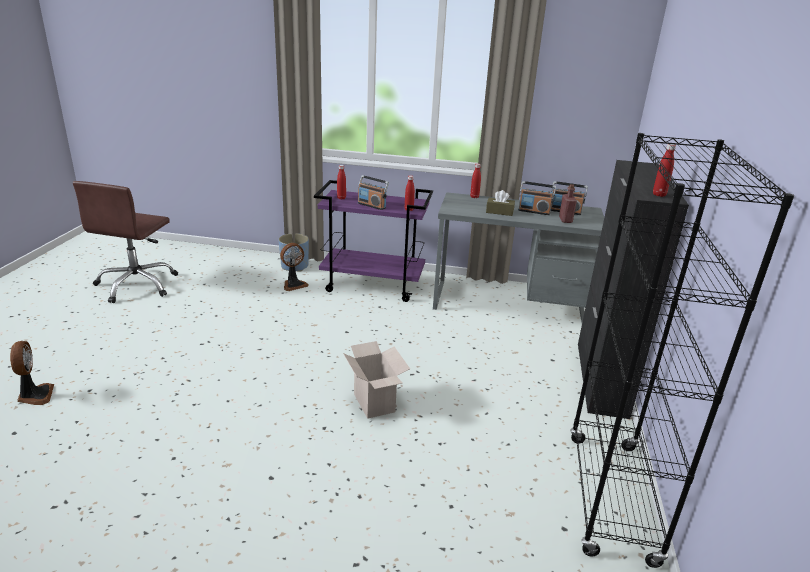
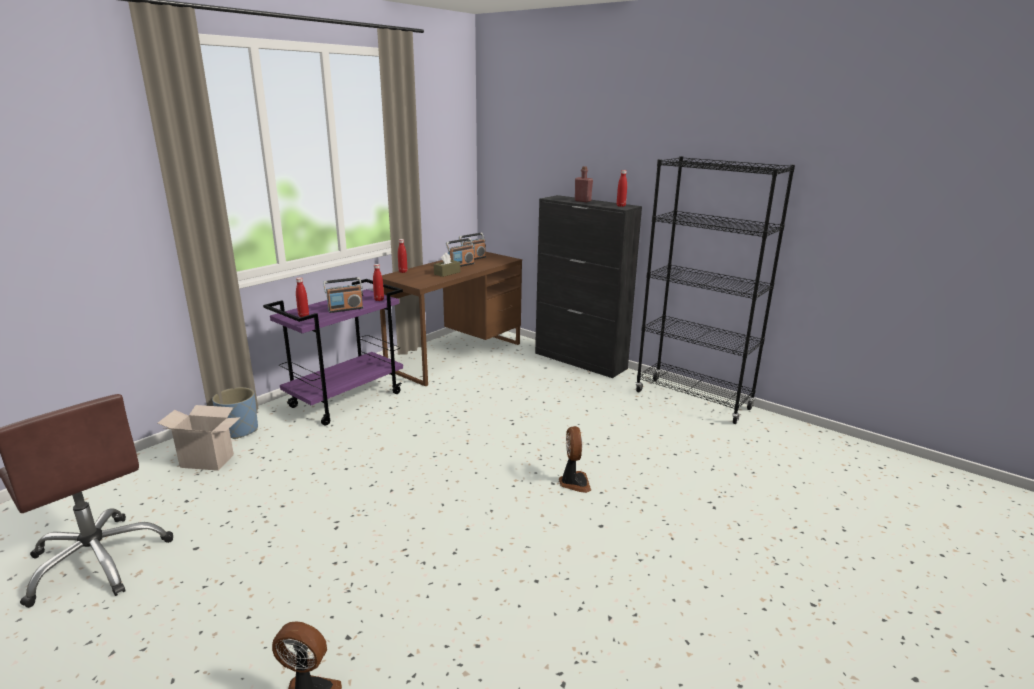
camera: 60 degrees left, 5 degrees down
(294, 284) = (282, 440): fan -> fan (573, 482)
(376, 403) = (539, 450): cardboard box -> cardboard box (209, 460)
(509, 304) = (456, 356): grey desk -> brown desk
(565, 220) = (489, 262): red bottle -> red bottle (582, 201)

